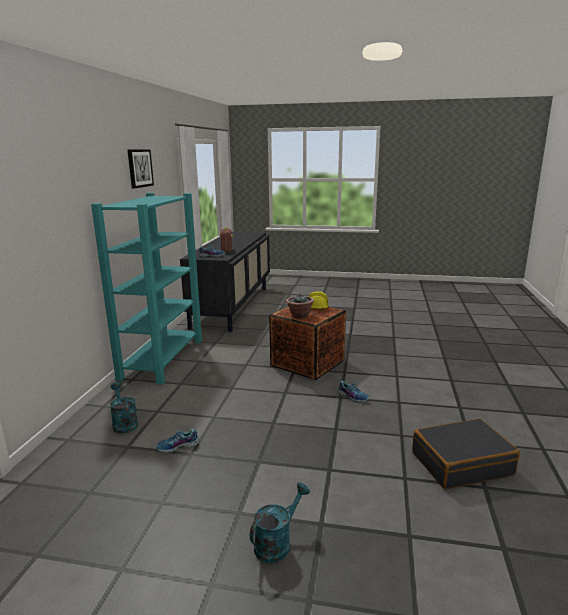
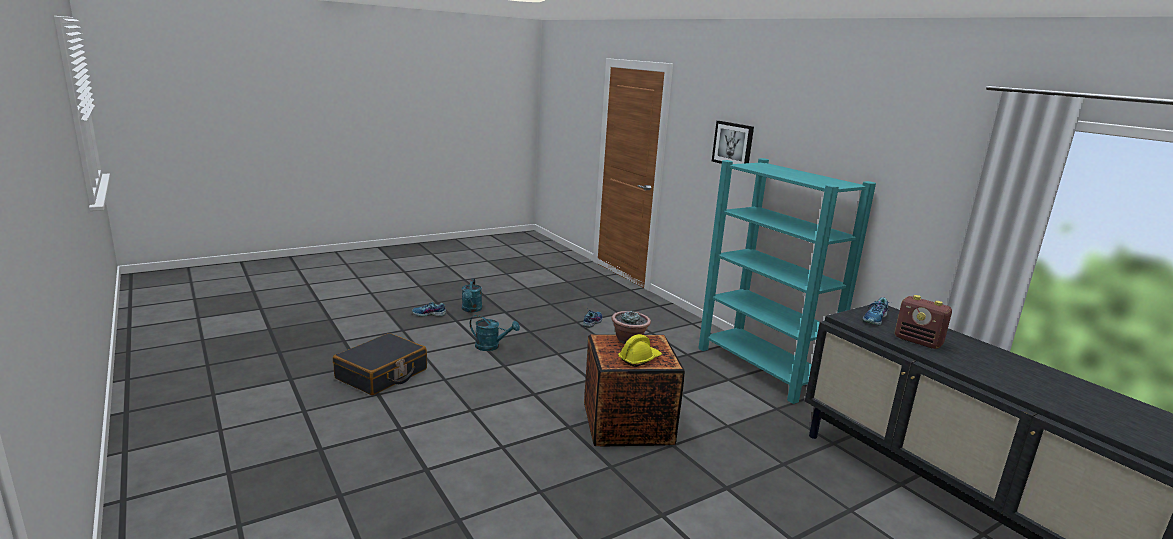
camera: 135 degrees right, 0 degrees up
(124, 423) = (652, 320): turquoise watering can -> turquoise watering can (491, 347)
(139, 168) = (874, 145): picture -> picture (733, 144)
(353, 397) = (523, 399): shoe -> shoe (429, 314)

